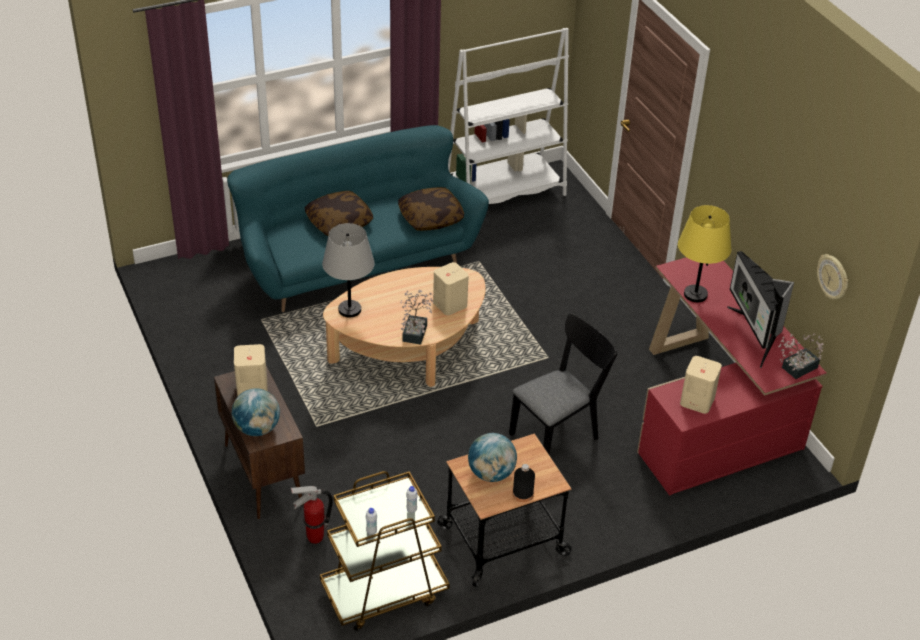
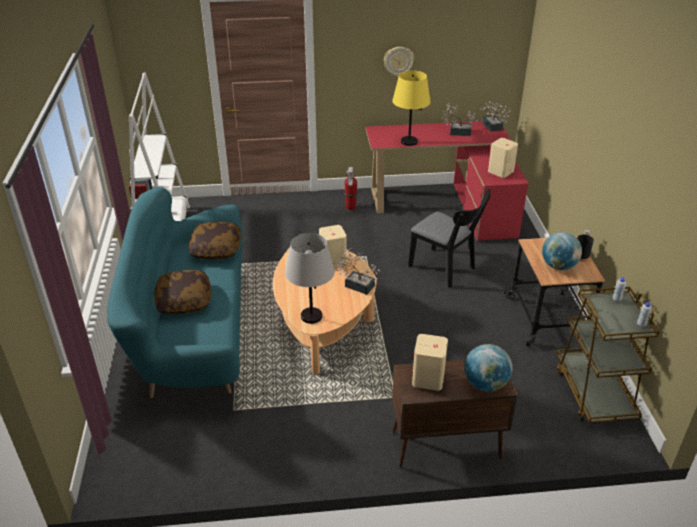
camera: 70 degrees left, 5 degrees down
(314, 538) = (530, 424): fire extinguisher -> fire extinguisher (350, 207)
(559, 433) = (445, 269): black chair -> black chair turned 150 degrees clockwise
(755, 335) = (457, 132): monitor -> potted plant
(833, 277) = (486, 59): wall clock -> wall clock (398, 61)

